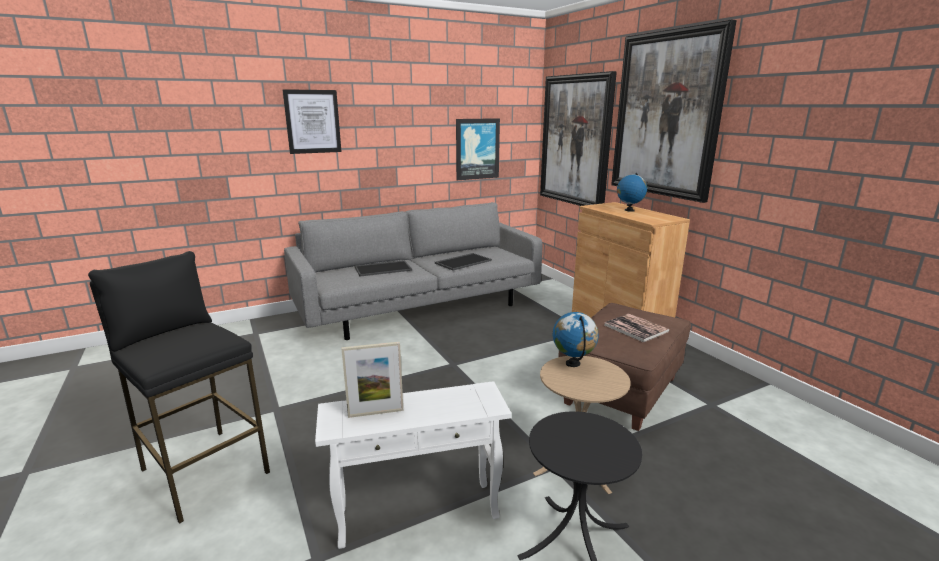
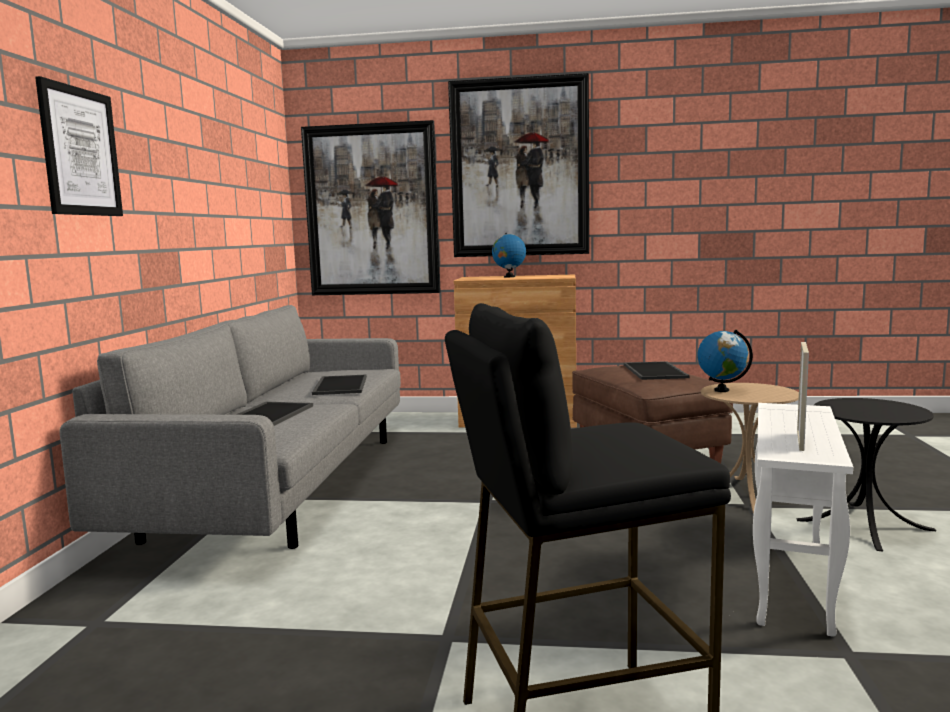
camera: 55 degrees left, 10 degrees down
(477, 149) = (249, 225): picture -> none
(636, 328) = (656, 371): book -> tray

